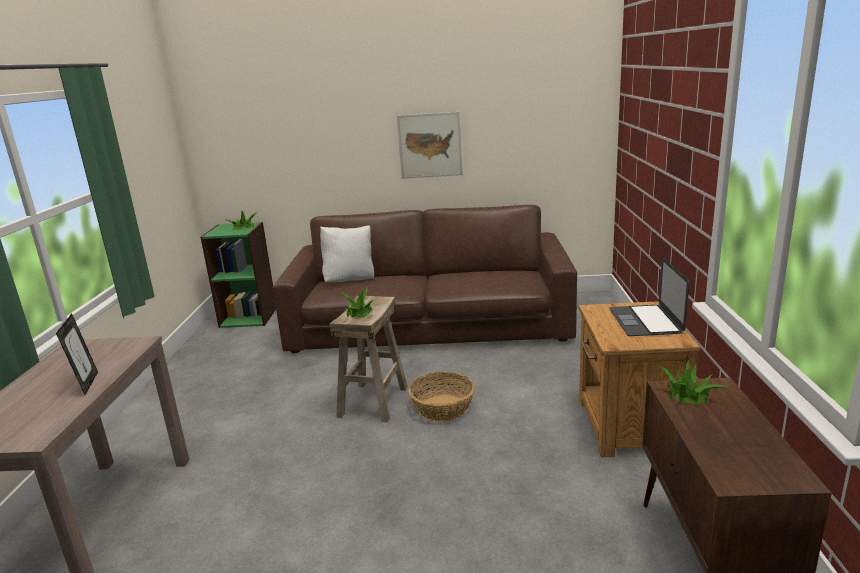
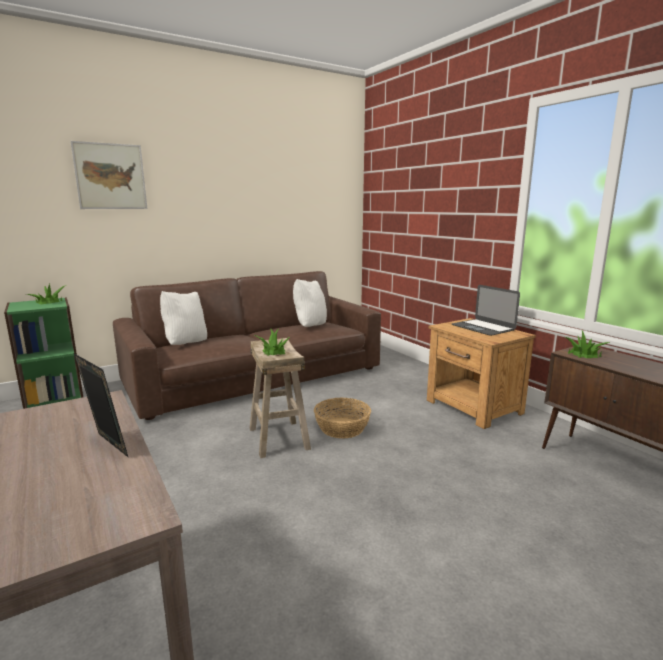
camera: 35 degrees left, 5 degrees down
(430, 145) = (234, 223): picture -> picture (110, 176)
(492, 276) = (309, 326): none -> white pillow

